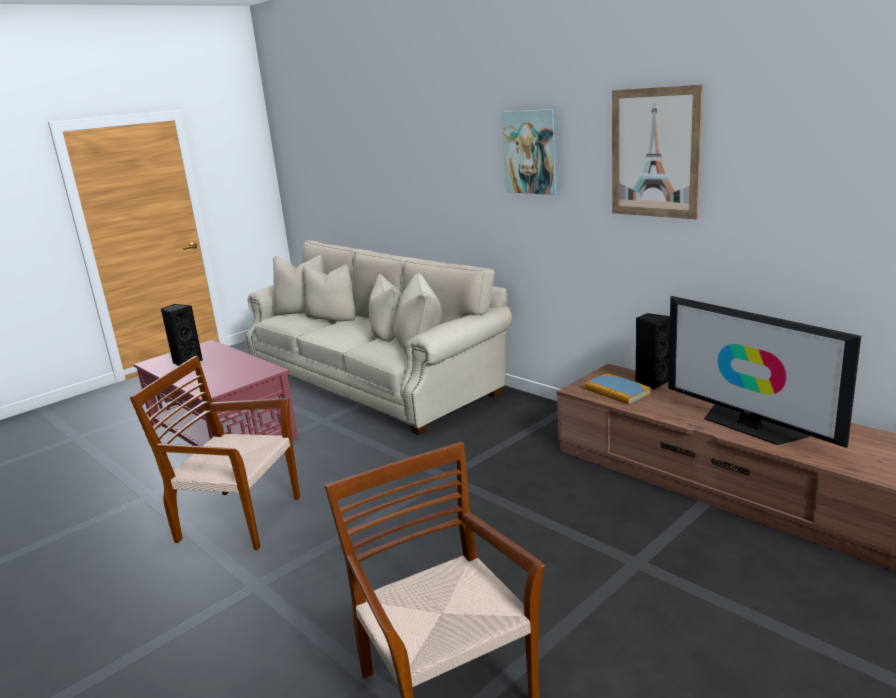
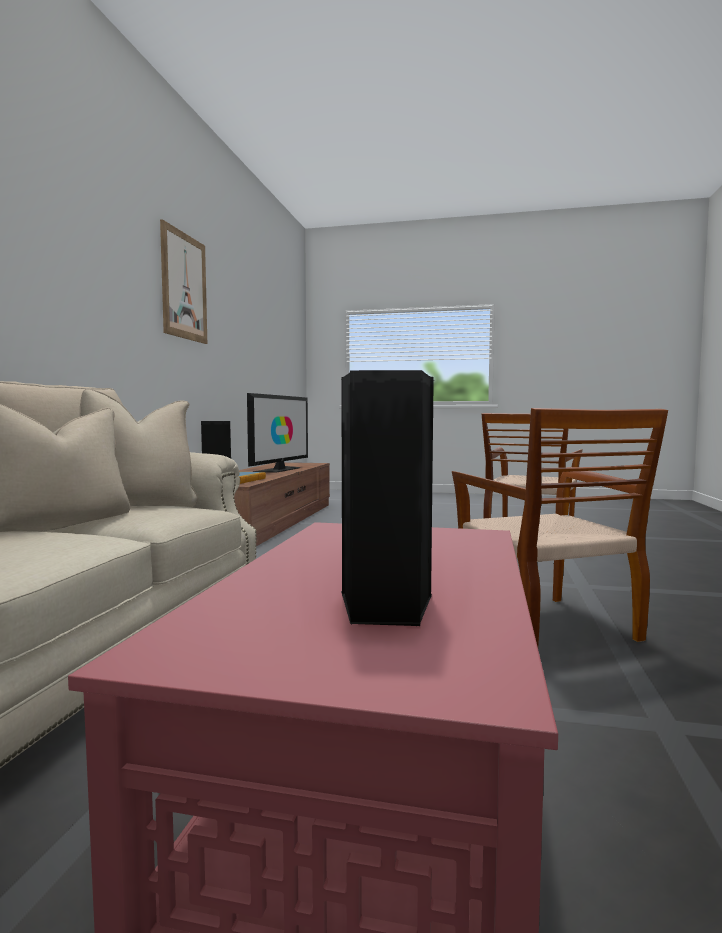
camera: 125 degrees left, 15 degrees down
(531, 152) = (94, 246): picture -> none

